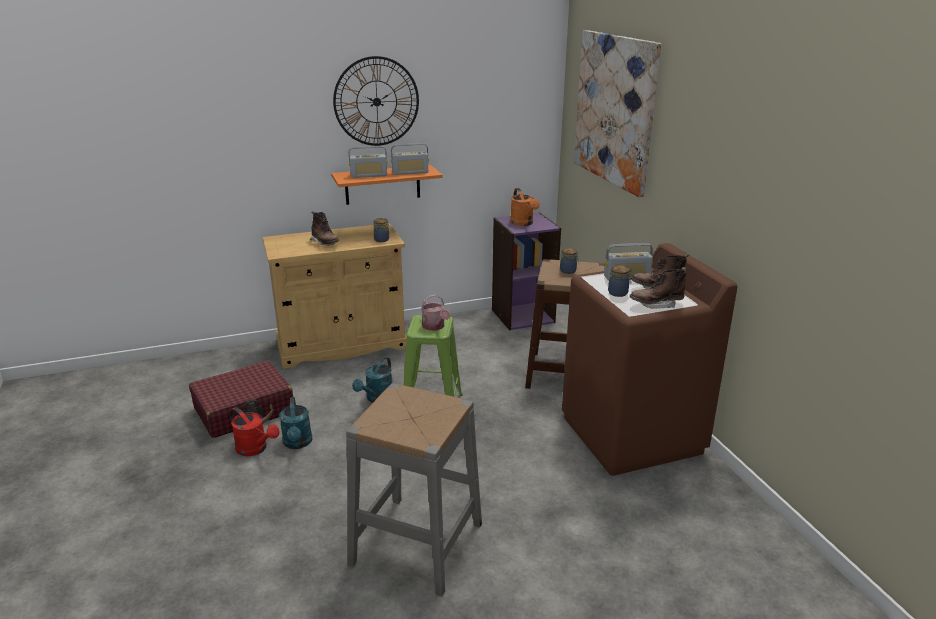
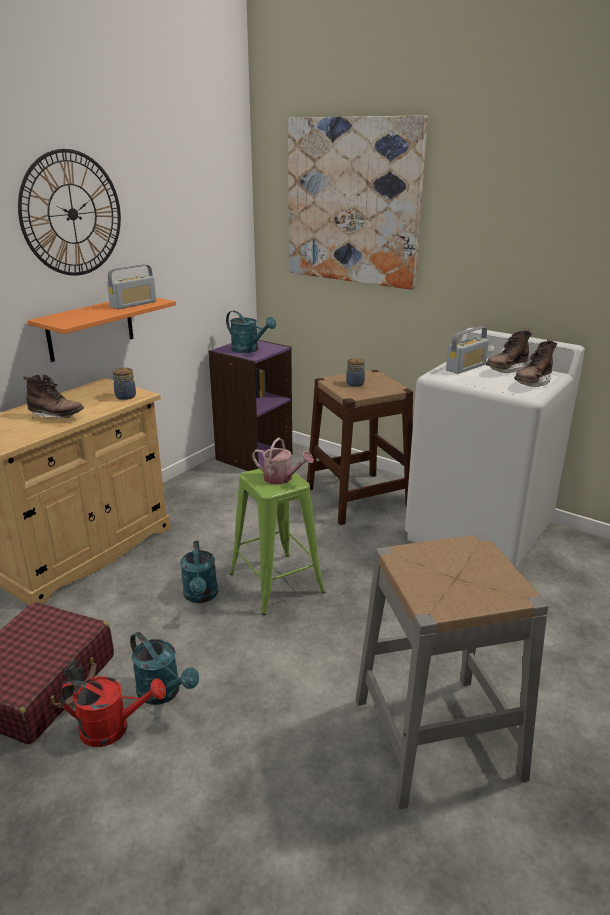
camera: 35 degrees left, 0 degrees up
(369, 175) = (87, 315): radio -> none
(523, 223) = (249, 350): orange watering can -> turquoise watering can
(618, 293) = (486, 382): jar -> none
(632, 435) = (479, 532): brown washing machine -> white washing machine

